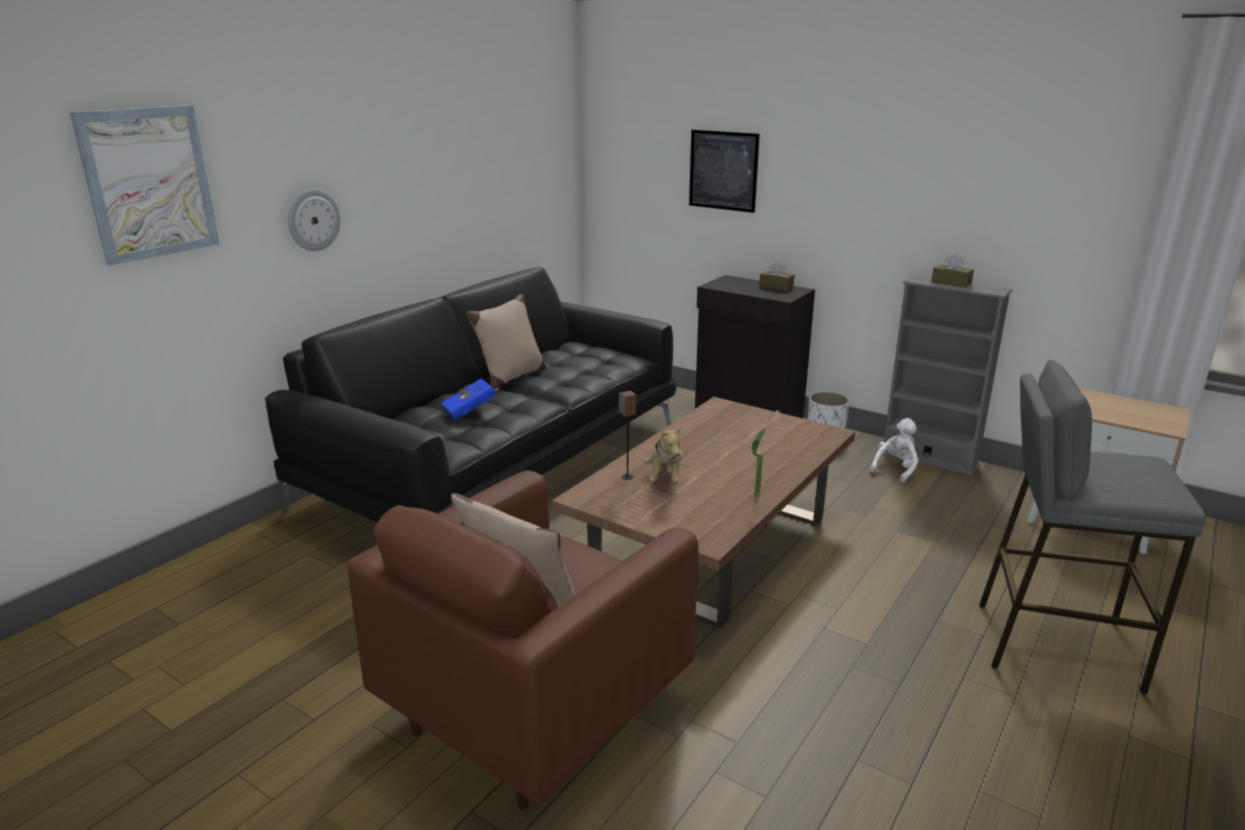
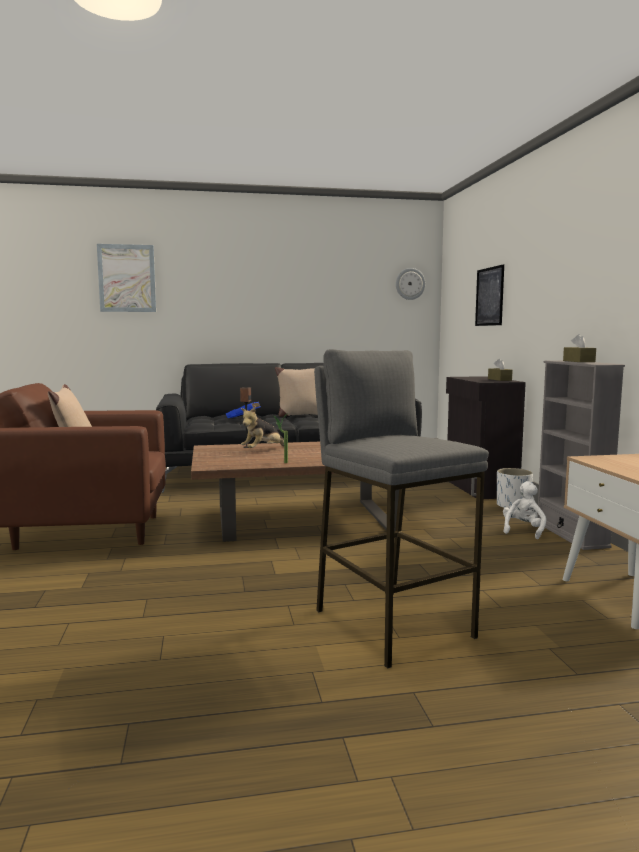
camera: 45 degrees right, 15 degrees down
(313, 220) = (213, 309): wall clock -> wall clock (410, 284)
(896, 469) = (523, 530): white plush toy -> white plush toy turned 60 degrees counterclockwise

